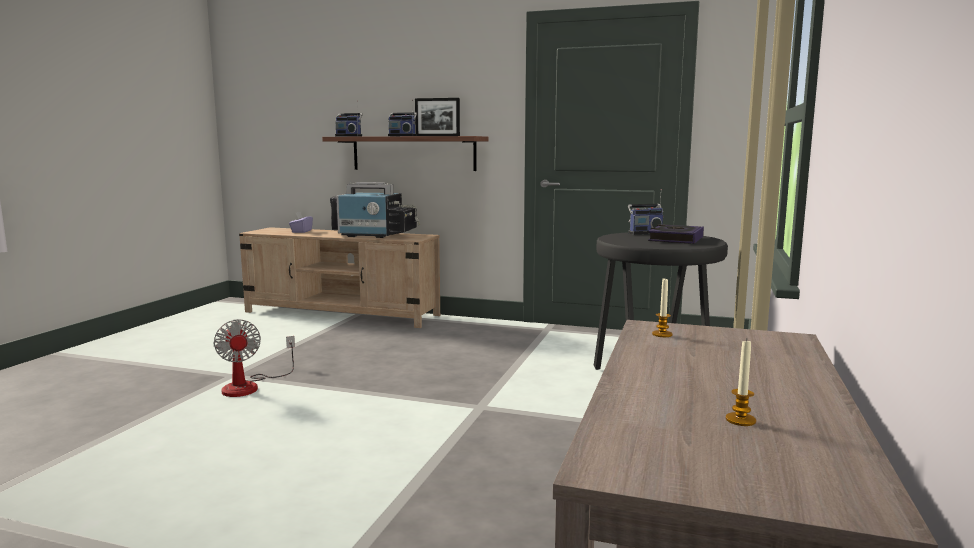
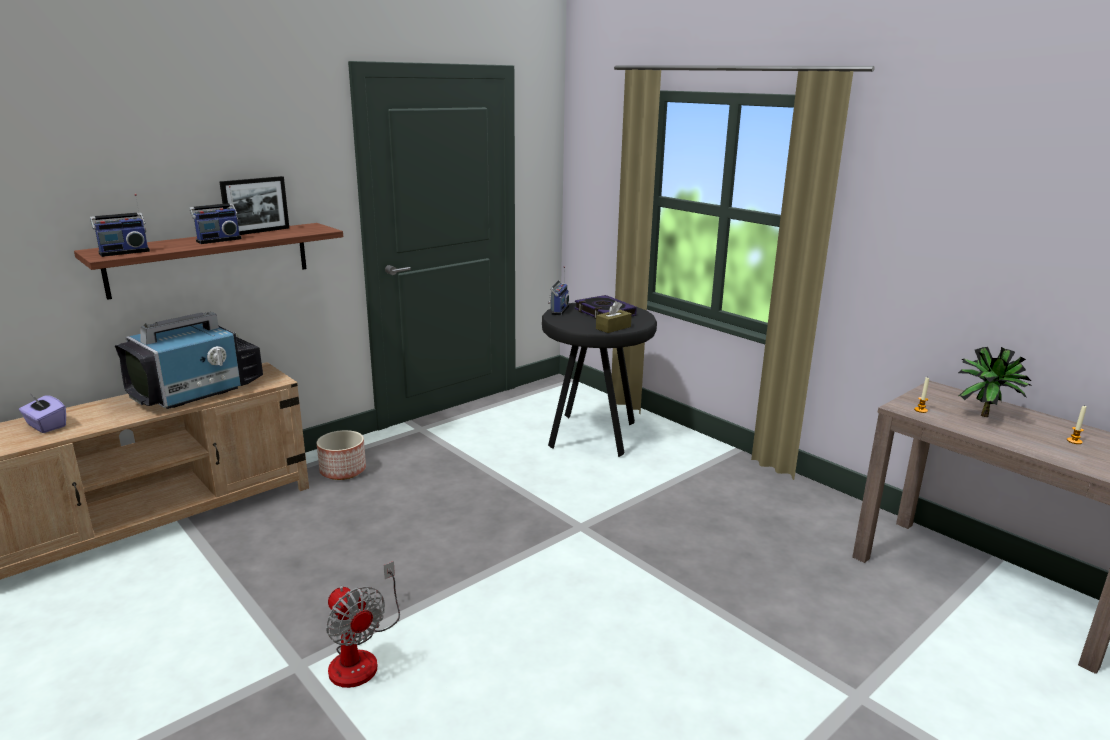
camera: 60 degrees left, 10 degrees up
(250, 386) = (361, 656): fan -> fan turned 45 degrees clockwise
(453, 329) = (343, 471): none -> planter
(639, 244) = (613, 328): none -> brown tissue box
(731, 363) = (984, 414): none -> potted plant

